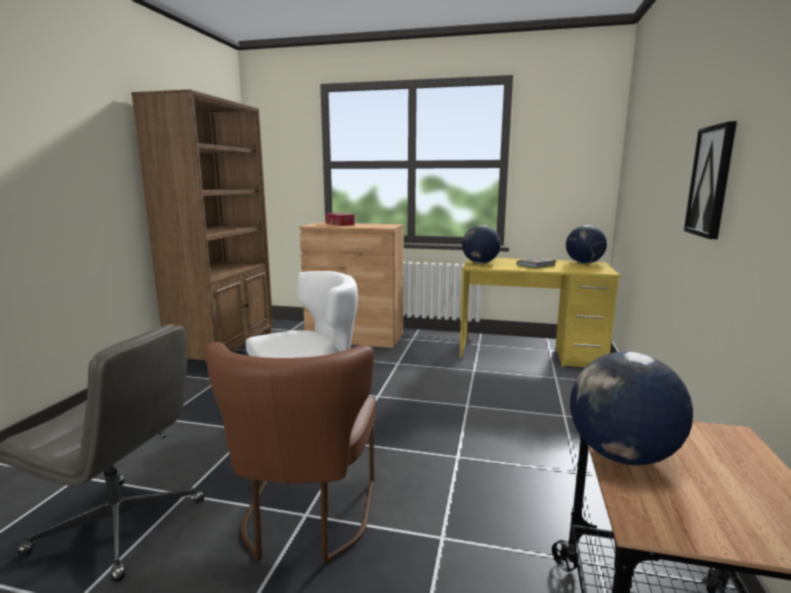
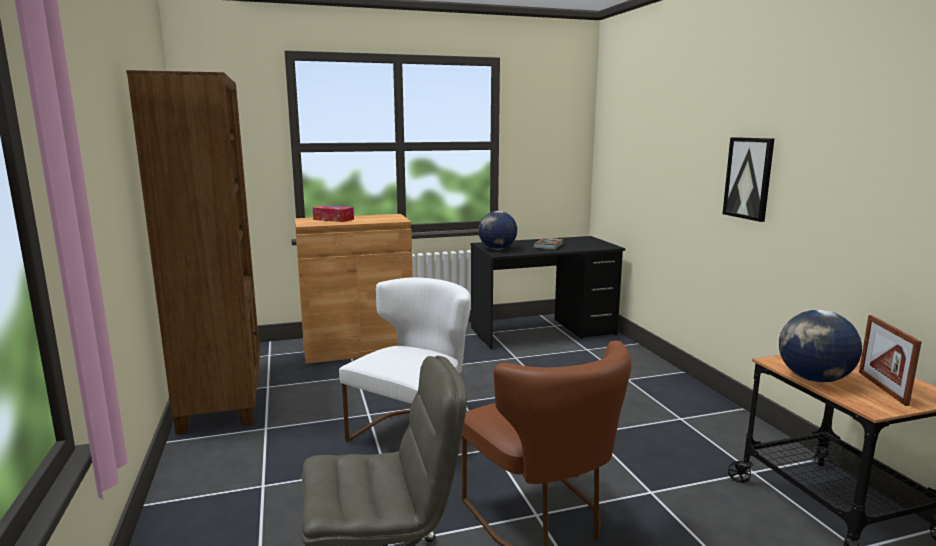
camera: 30 degrees left, 0 degrees up
(530, 353) = (543, 332): yellow desk -> black desk
(584, 263) = (580, 239): globe -> none
(722, 500) = (882, 388): none -> picture frame

